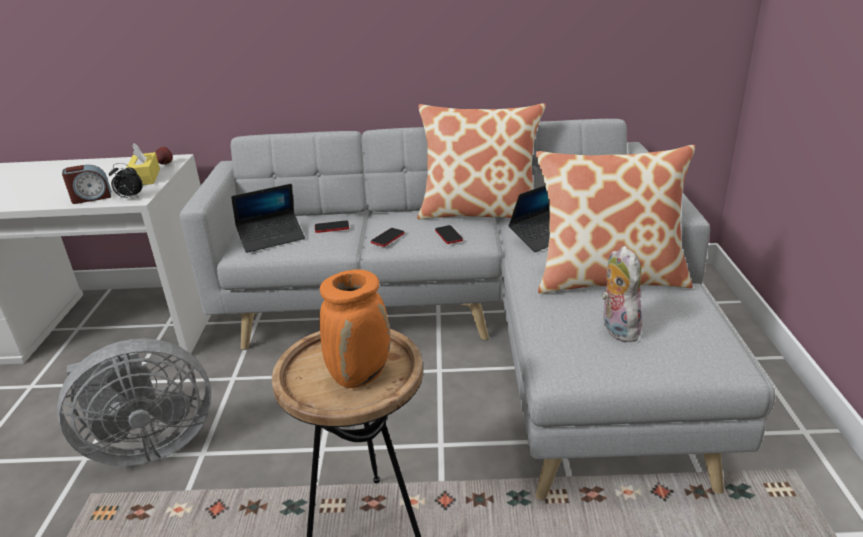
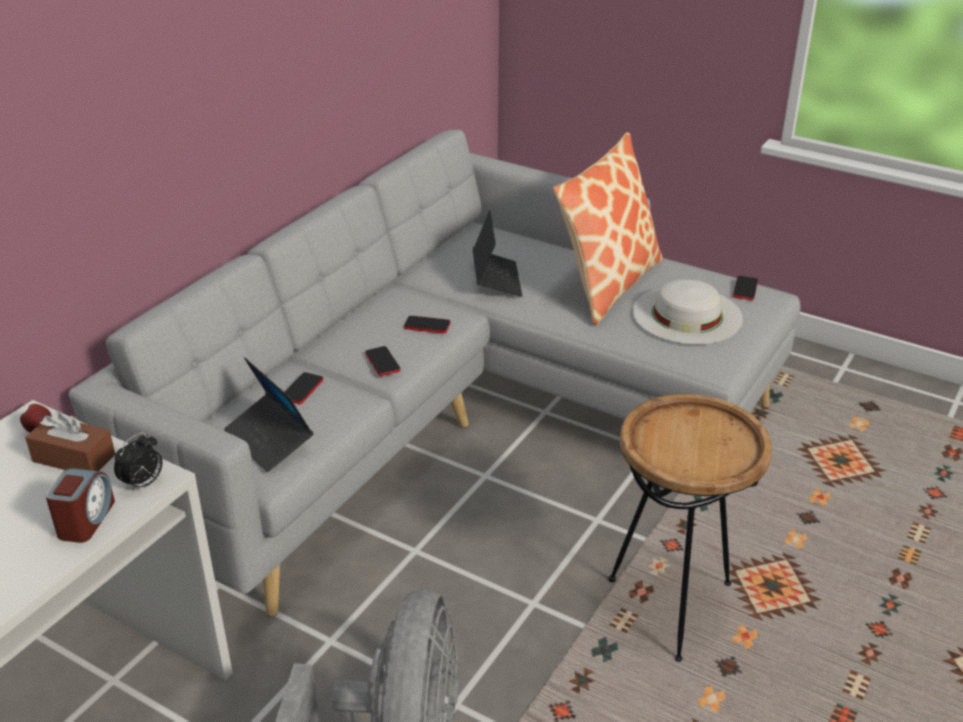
camera: 60 degrees left, 5 degrees up
(145, 177) = (74, 458): yellow tissue box -> brown tissue box
(271, 238) = (269, 440): laptop -> laptop turned 135 degrees clockwise
(360, 375) = (709, 437): orange vase -> none
(480, 212) = (397, 290): pillow -> none
(616, 329) = (687, 315): plush toy -> white hat
(715, 346) = (745, 289): none -> phone

